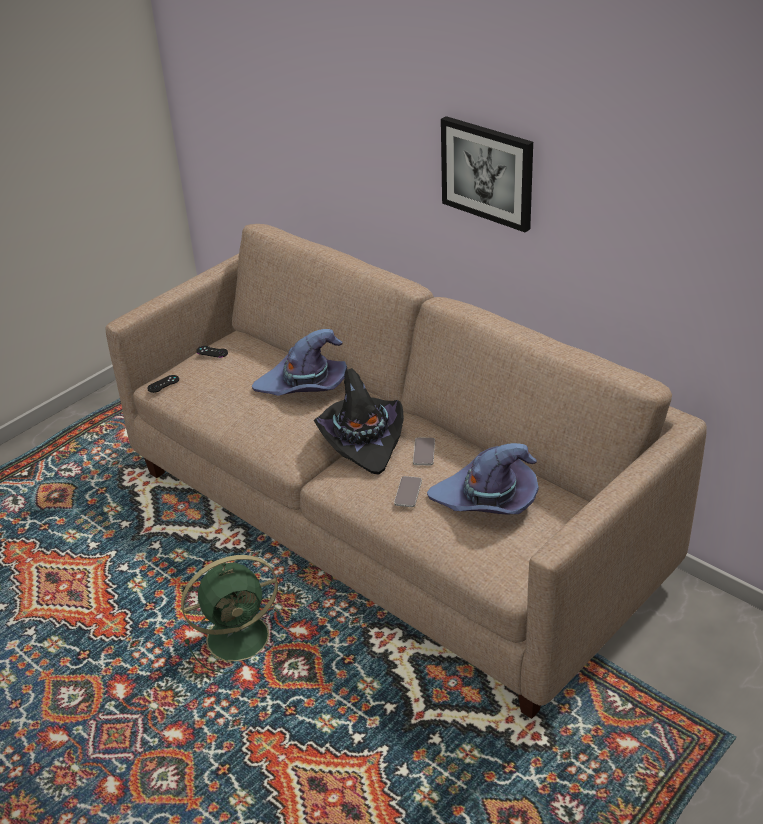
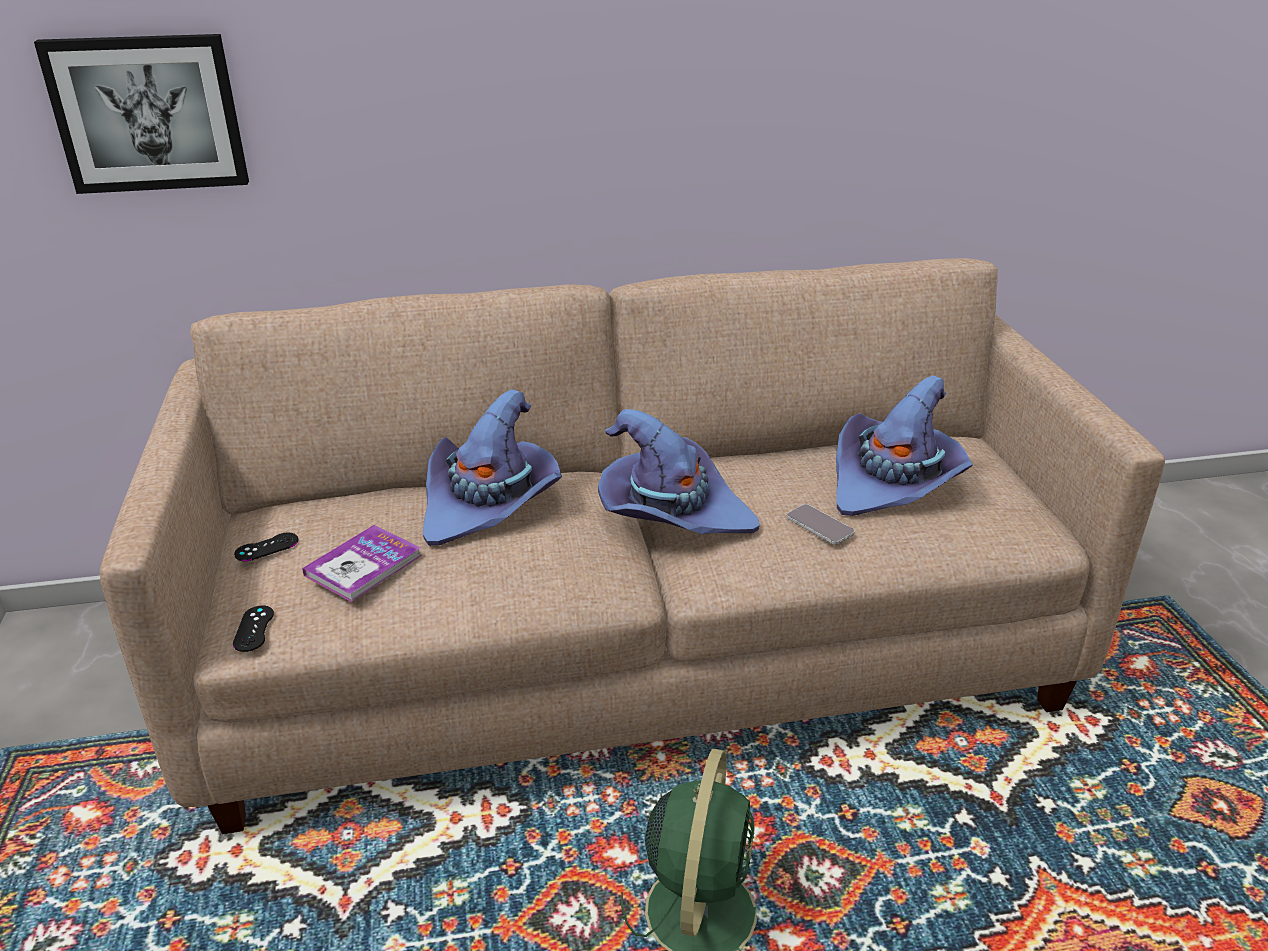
camera: 55 degrees left, 5 degrees down
(221, 382) = (363, 565): none -> book
(363, 440) = (671, 512): black hat -> purple hat
(424, 452) = (753, 483): phone -> none
(488, 172) = (637, 80): picture -> picture (148, 113)

